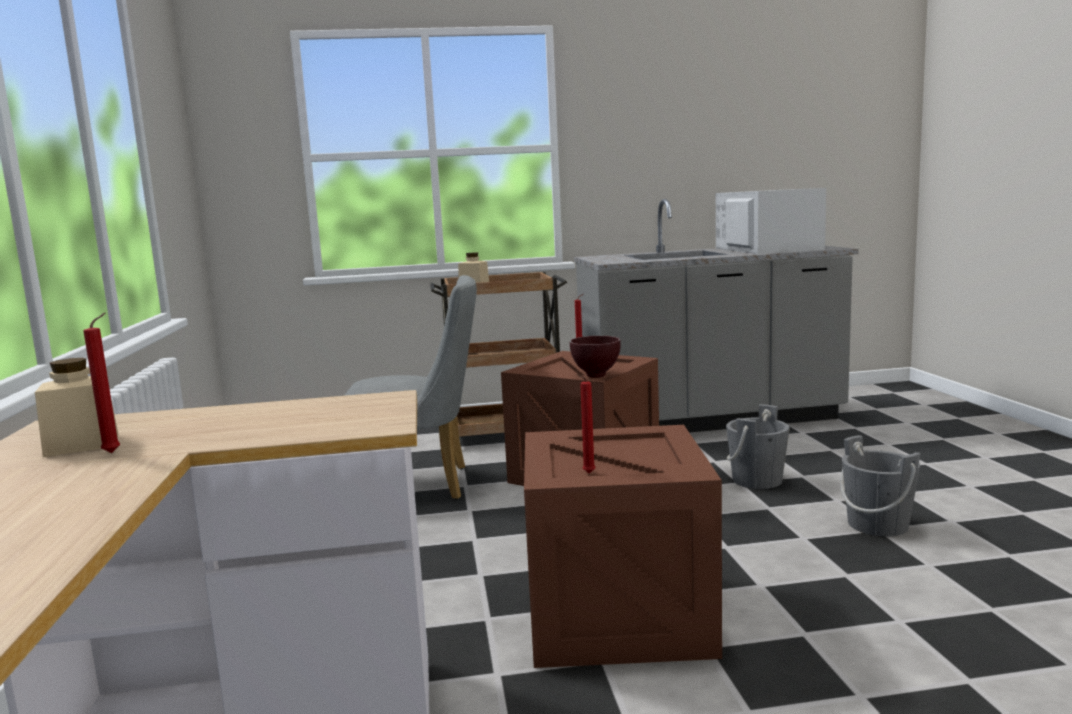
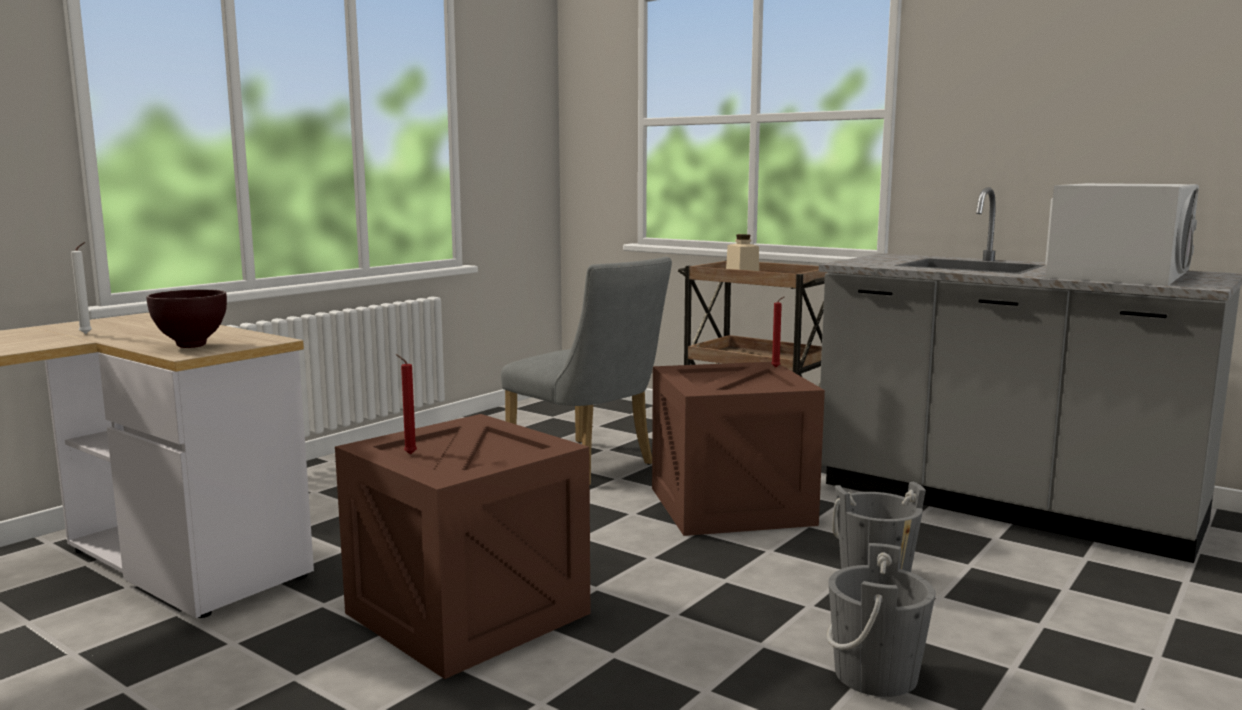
camera: 45 degrees right, 0 degrees up
(82, 445) = (99, 327): beige jar -> none
(115, 452) = (87, 334): red candle -> white candle
(597, 376) = (701, 390): brown bowl -> brown bowl (191, 346)

